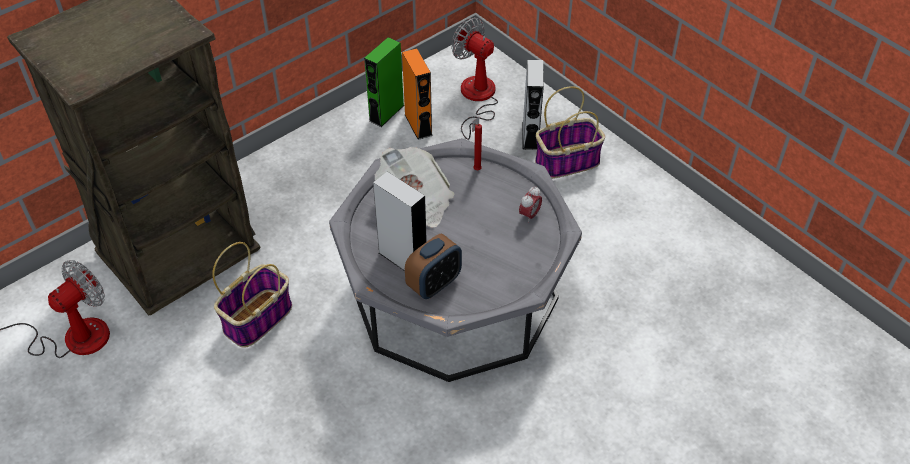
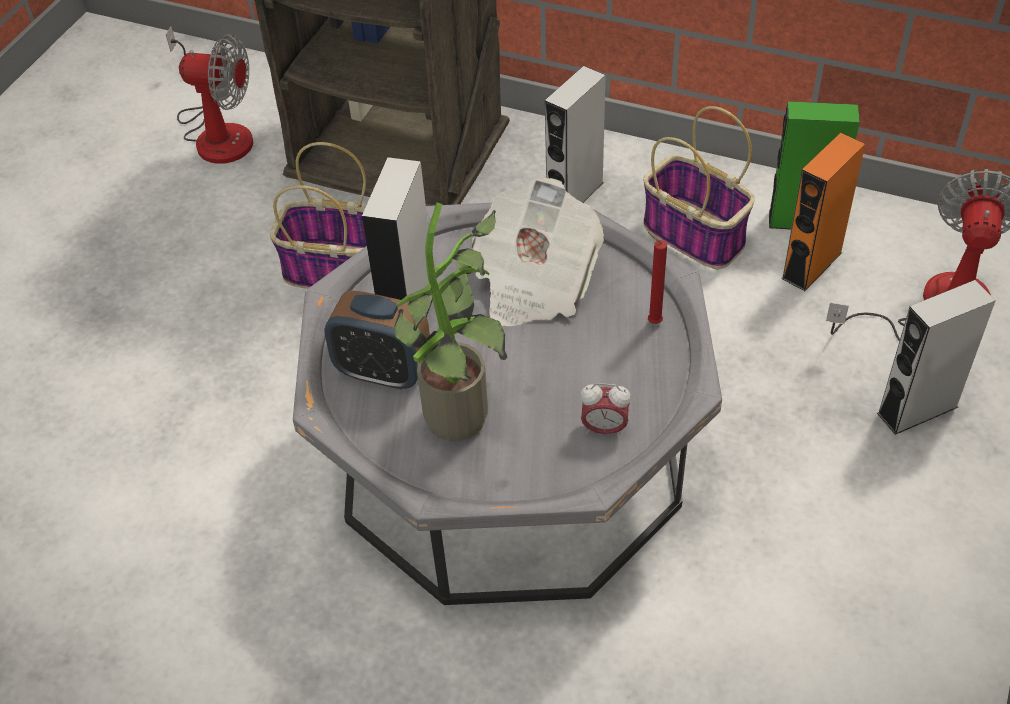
camera: 65 degrees right, 0 degrees up
(291, 189) = (574, 195): none -> grey speaker
(491, 265) = (463, 423): none -> potted plant
(567, 161) = (904, 486): basket -> basket (696, 235)

